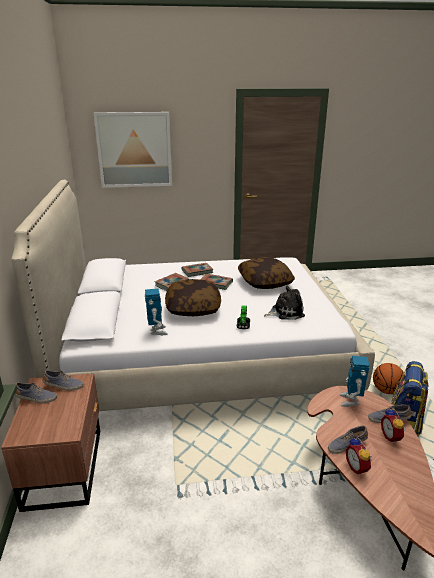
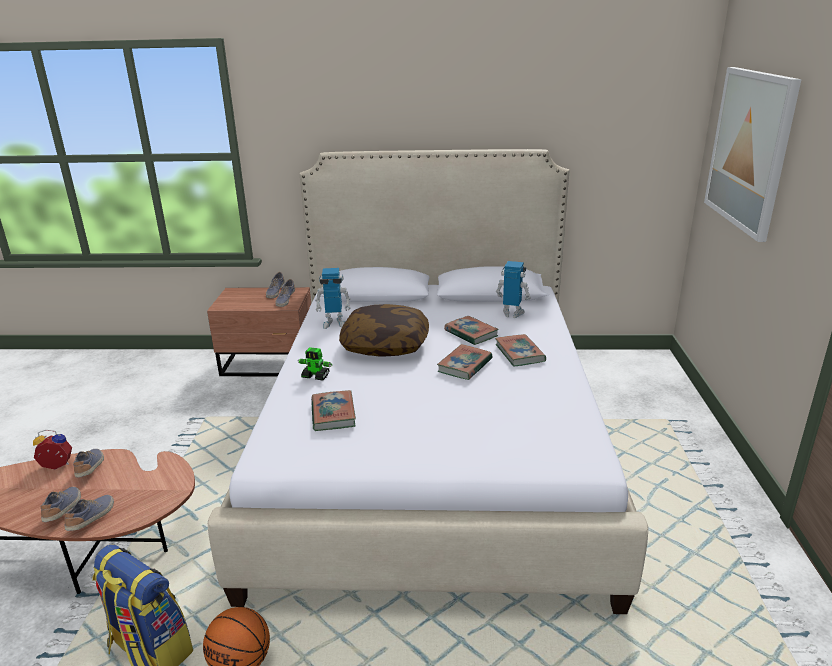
camera: 100 degrees right, 0 degrees up
(264, 282) = (463, 413): pillow -> none
(285, 312) = (333, 414): plush toy -> book
(351, 401) = (152, 493): toy robot -> toy robot (512, 314)
(391, 437) = (64, 509): alarm clock -> shoe

